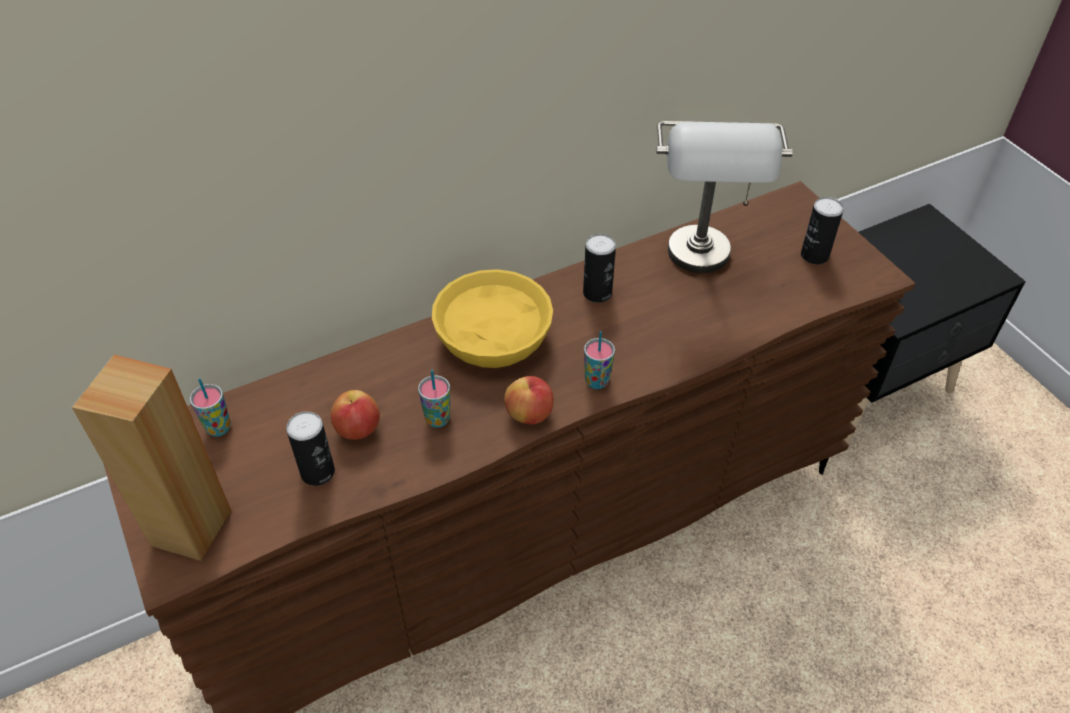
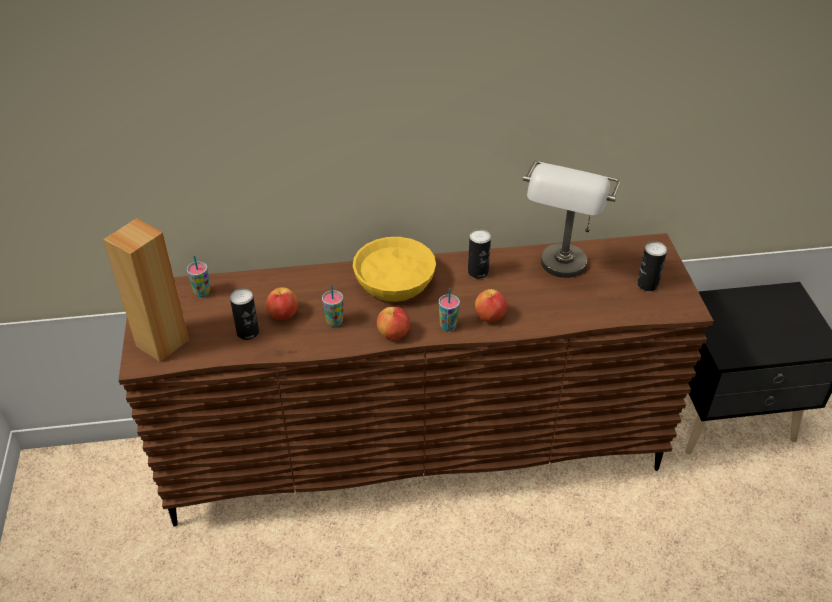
camera: 20 degrees right, 5 degrees down
(644, 353) = (490, 317): none -> apple

